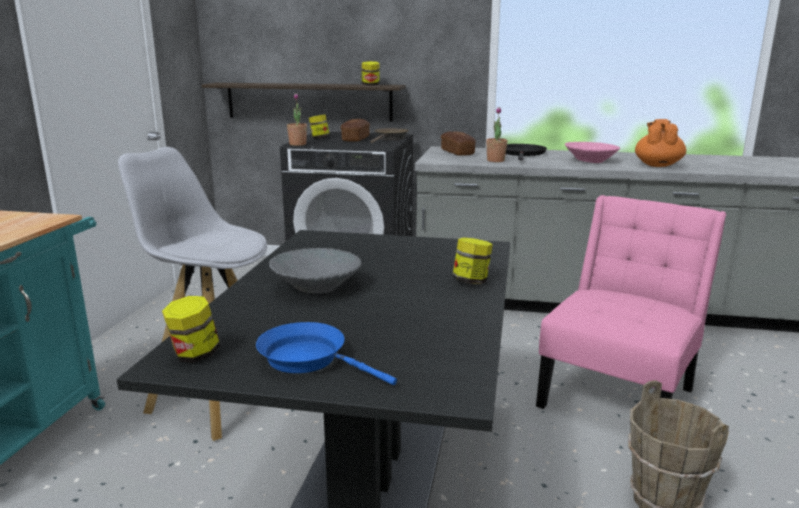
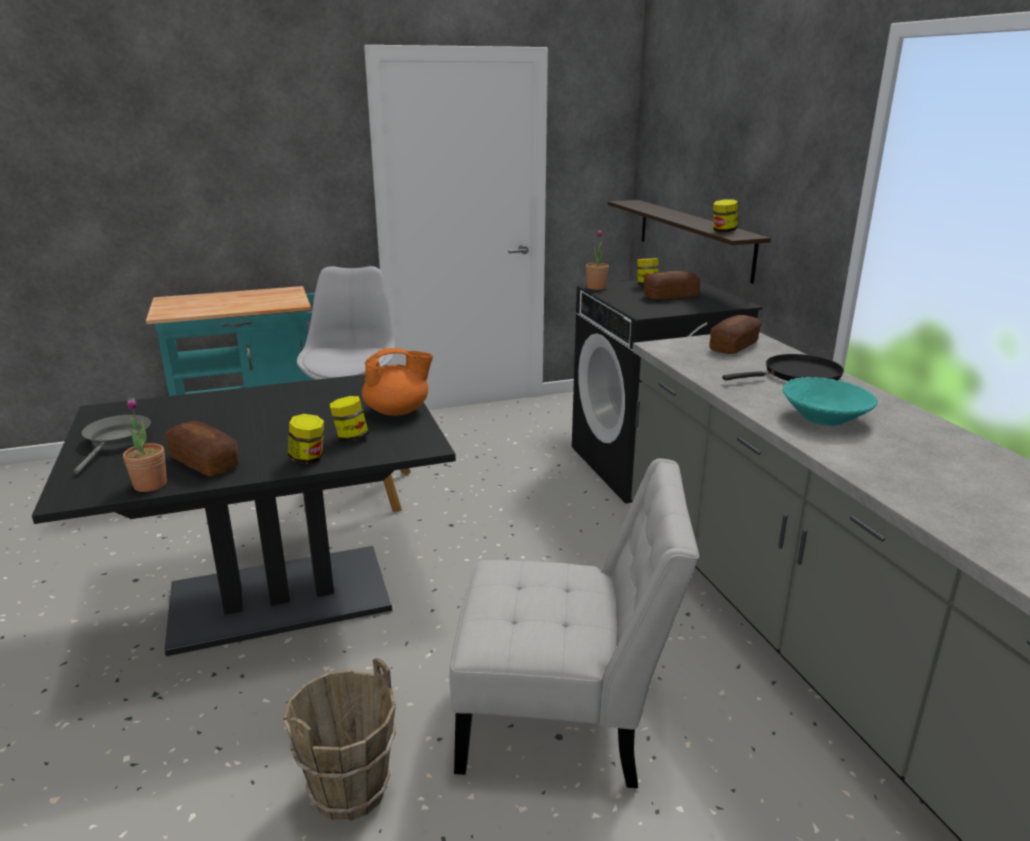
camera: 60 degrees right, 5 degrees up
(194, 355) = (116, 412): jar -> jar (351, 438)
(309, 359) = (116, 442): blue frying pan -> grey frying pan
(317, 286) = (258, 410): grey bowl -> none
(390, 138) = (704, 305): brown frying pan -> none
(432, 320) = (204, 462): none -> bread
(495, 160) = (717, 370): potted plant -> potted plant (150, 485)
(590, 161) = (825, 418): pink bowl -> turquoise bowl
(619, 394) = (564, 718): pink chair -> white chair
(657, 165) = (887, 464): orange teapot -> orange teapot (398, 411)

